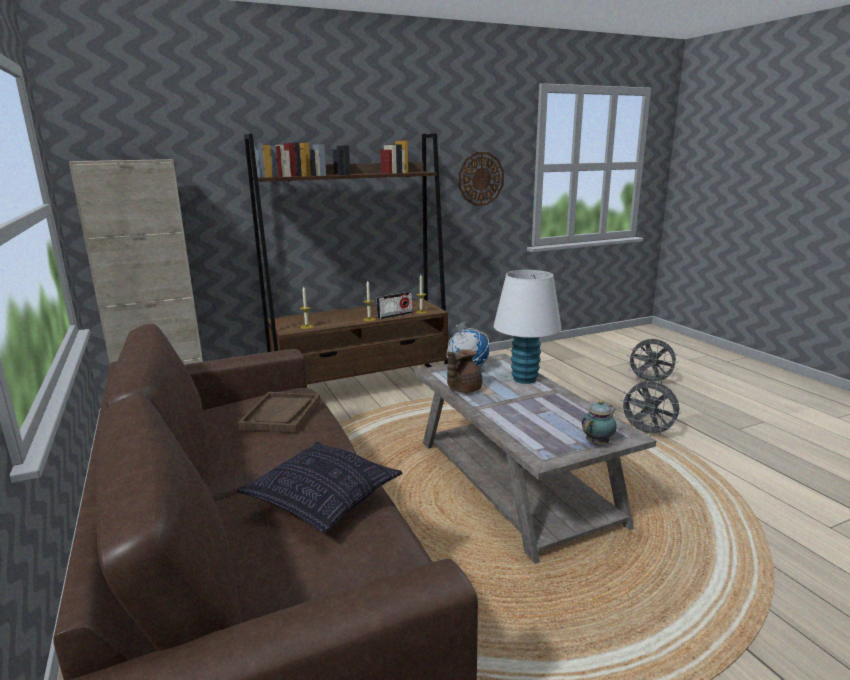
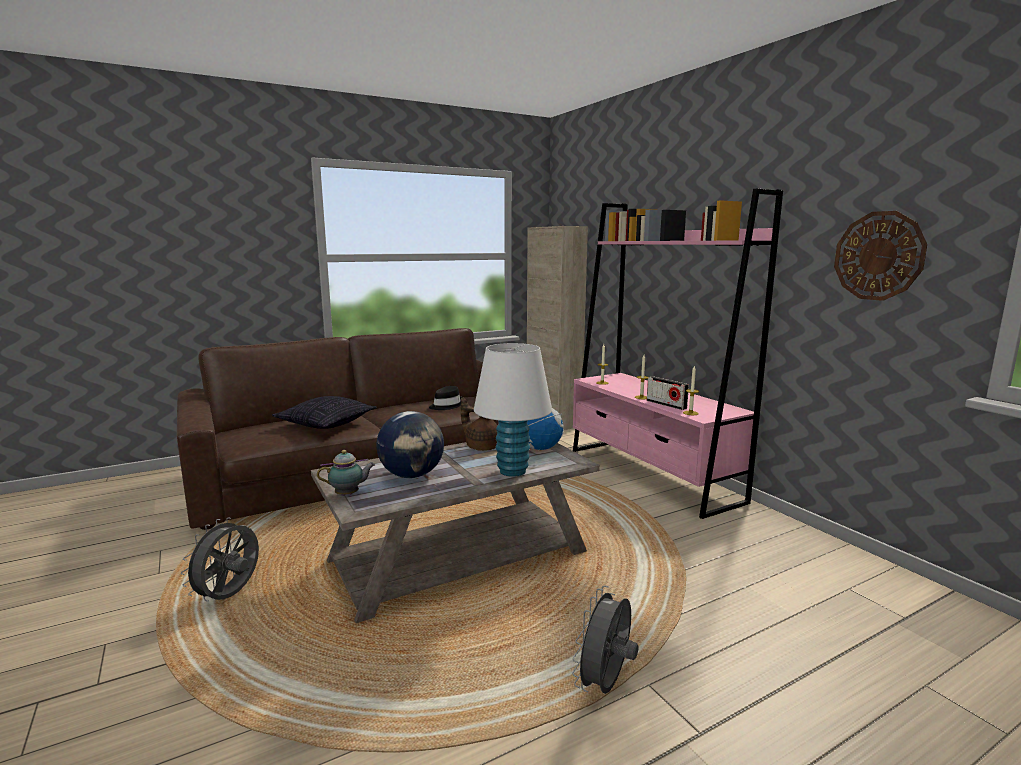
camera: 85 degrees right, 5 degrees down
(281, 414) = (446, 405): brown tray -> black hat
(362, 387) = (651, 474): brown bookcase -> pink bookcase
(543, 417) = (412, 475): none -> globe
(598, 442) = (349, 494): teapot -> teapot turned 60 degrees counterclockwise
(650, 382) = (885, 745): grey fan -> grey fan (230, 596)

